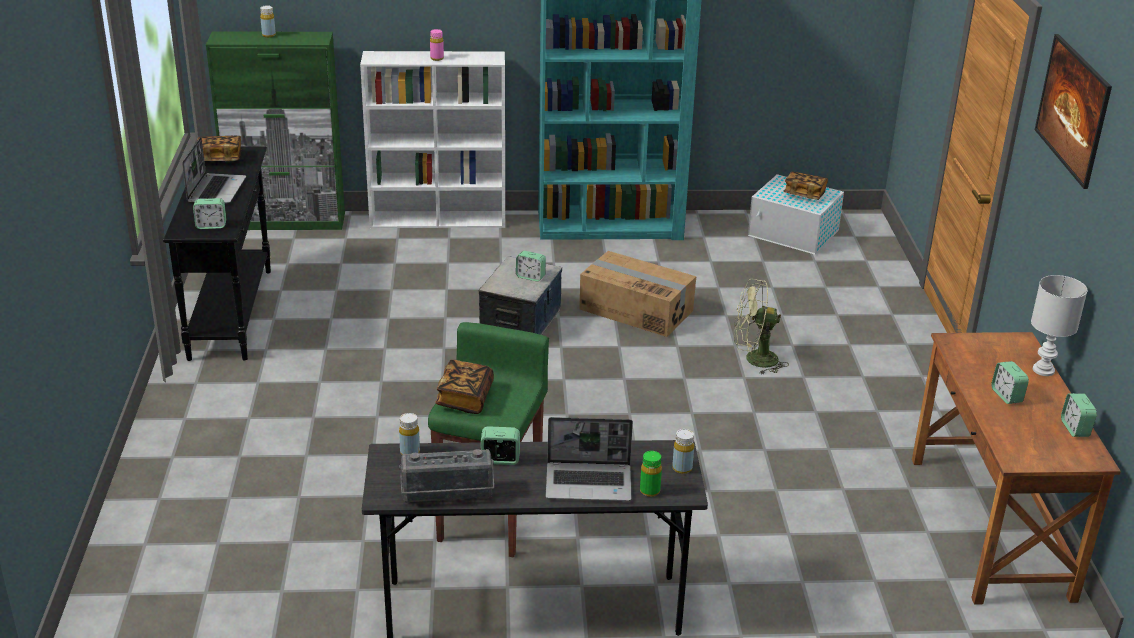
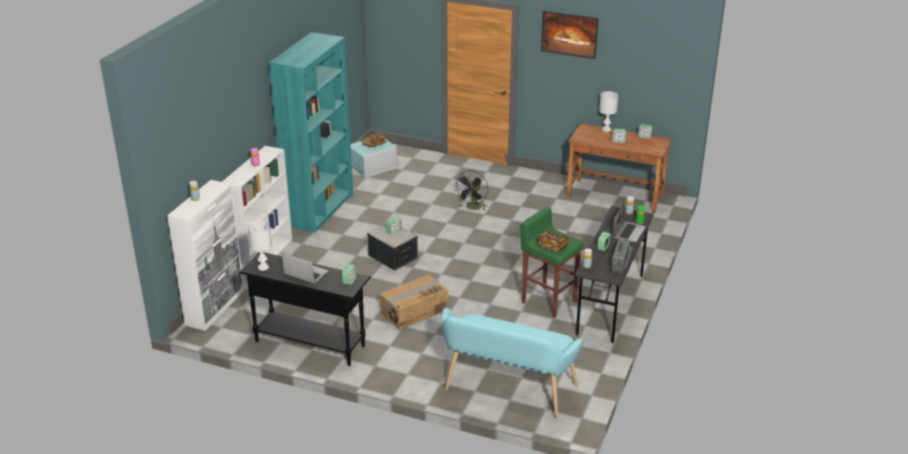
camera: 65 degrees left, 0 degrees up
(170, 534) = (506, 391): none -> turquoise bench
(220, 159) = (263, 267): book -> white table lamp
(287, 221) = (215, 307): green cabinet -> white cabinet
(636, 309) = (407, 224): cardboard box -> cardboard box (414, 311)
(754, 360) = (473, 208): green fan -> black fan

